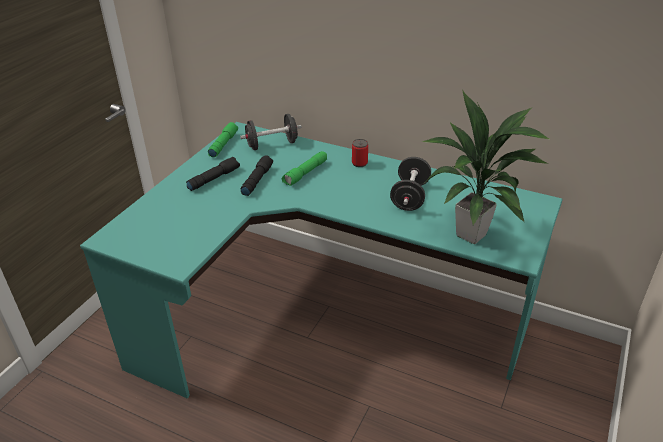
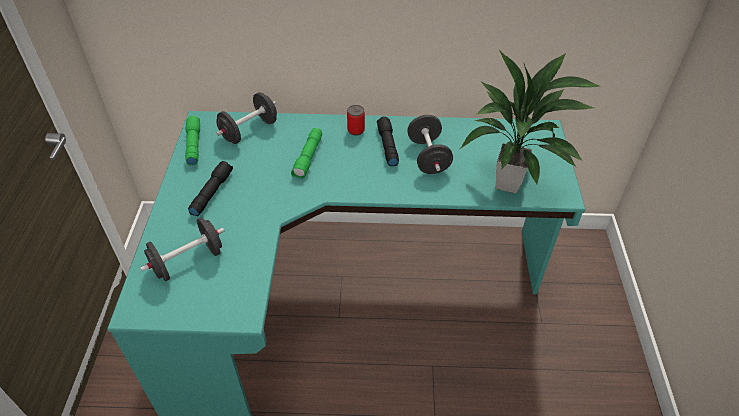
camera: 25 degrees left, 10 degrees up
(164, 219) = (188, 261): none -> black dumbbell
(257, 180) = (261, 181): black flashlight -> black flashlight (387, 146)

